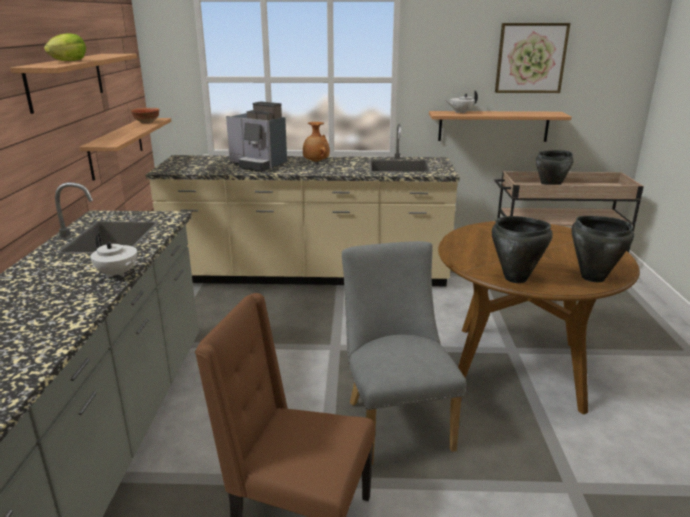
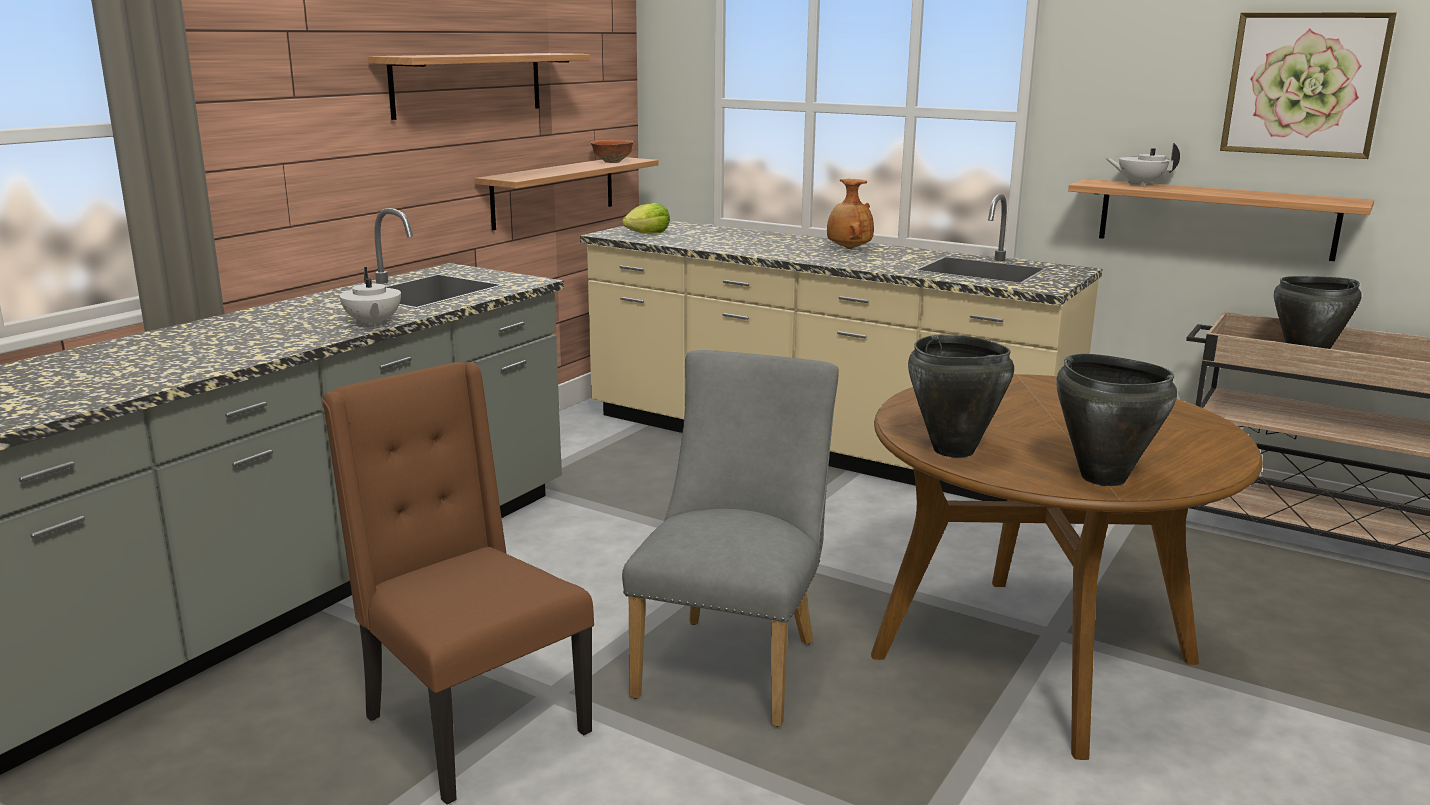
camera: 30 degrees right, 5 degrees down
(68, 61) = (458, 54): lettuce -> lettuce (647, 234)
(258, 165) = (752, 242): coffee machine -> none

